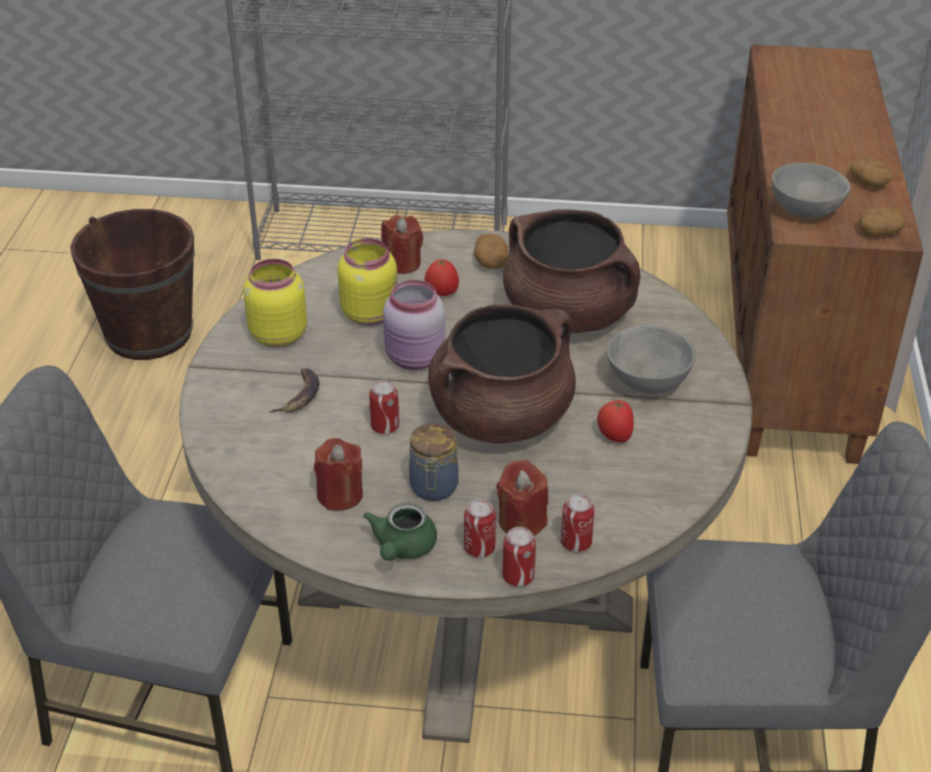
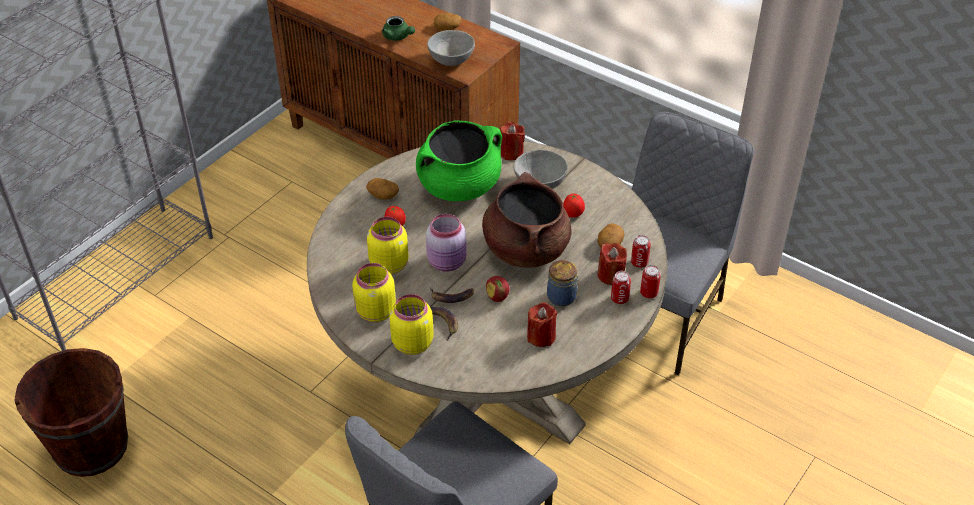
camera: 60 degrees left, 5 degrees up
(246, 384) = (412, 342): none -> yellow jar
(354, 386) = (452, 296): none -> banana
(385, 426) = (498, 297): can -> apple
(402, 263) = (350, 232): red candle -> red candle (511, 153)
(402, 548) = (600, 327): green teapot -> green teapot (398, 37)
(569, 314) = (459, 186): brown cooking pot -> green cooking pot
(879, 232) = (492, 46): potato -> potato (610, 244)

